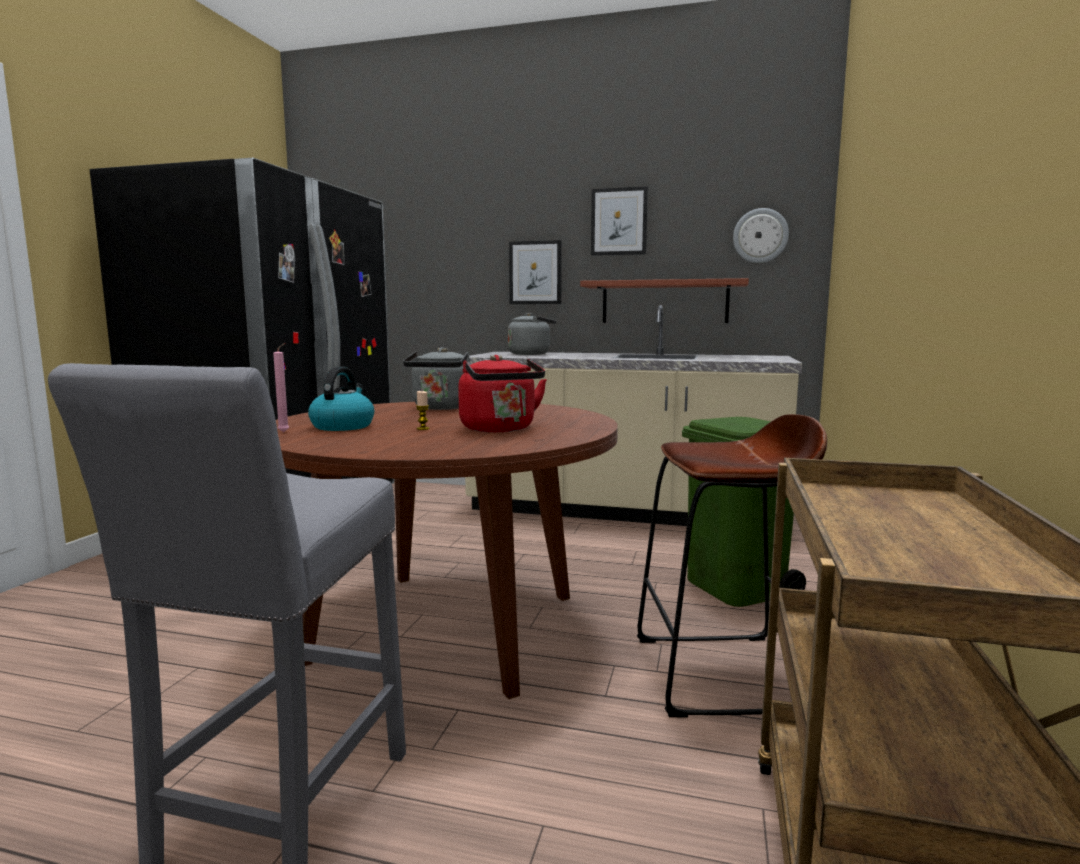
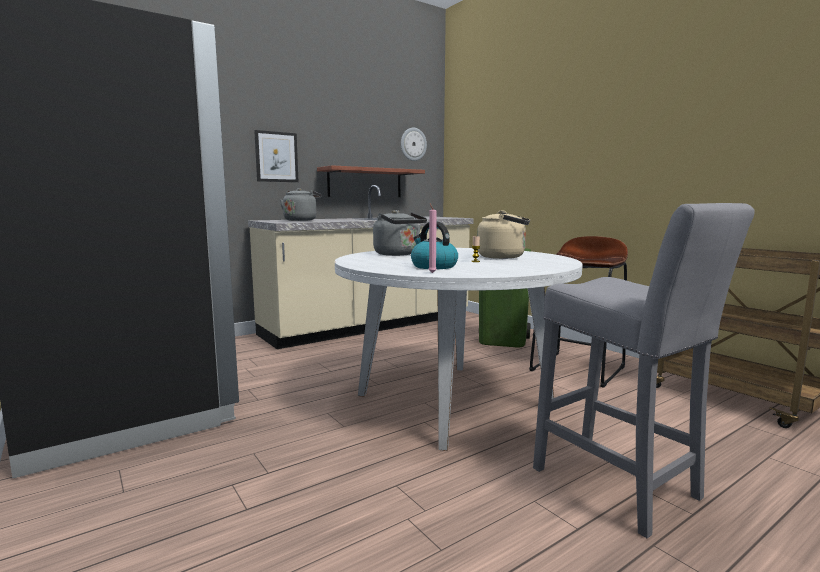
camera: 50 degrees left, 0 degrees up
(447, 627) = (453, 401): brown dining table -> white dining table
(500, 429) = (504, 257): red kettle -> beige kettle
(619, 222) = (335, 125): picture -> none

